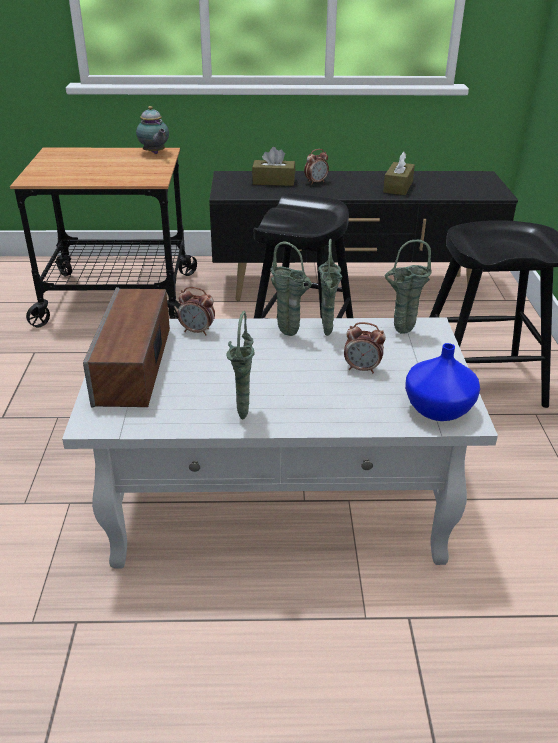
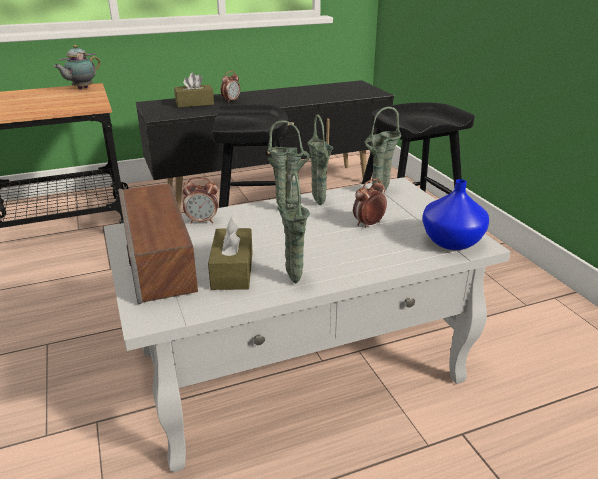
camera: 20 degrees left, 5 degrees down
(154, 153) = (81, 88): teapot -> teapot turned 90 degrees clockwise
(362, 369) = (368, 224): alarm clock -> alarm clock turned 150 degrees clockwise
(398, 187) = (299, 97): brown tissue box -> brown tissue box (232, 270)

